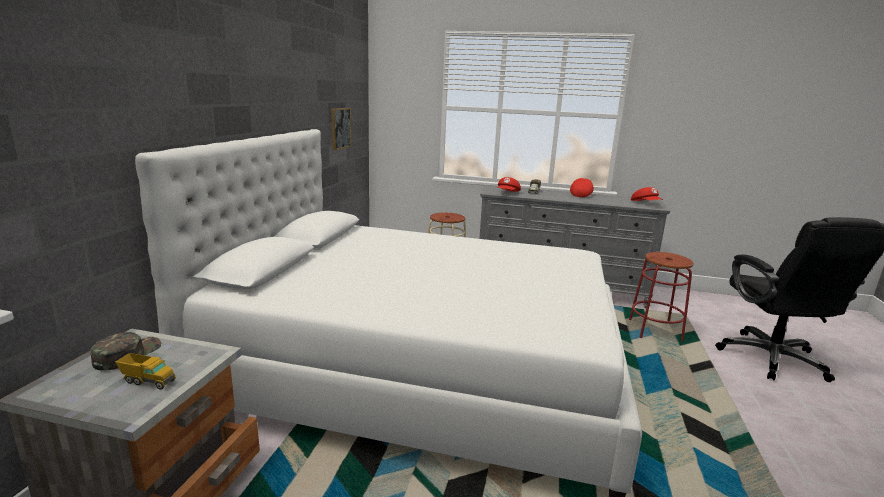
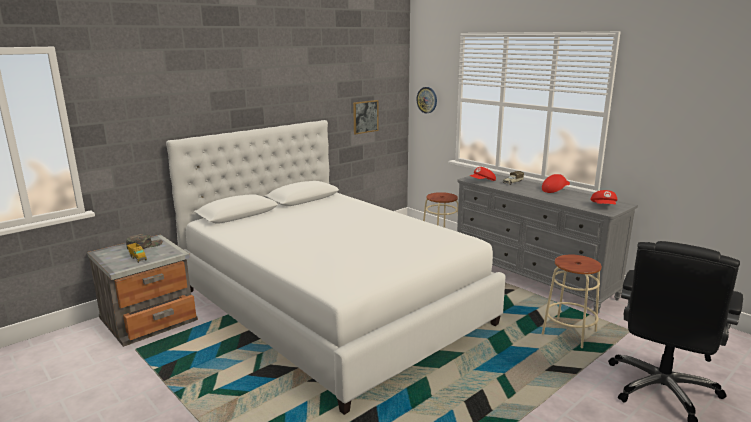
camera: 35 degrees right, 0 degrees up
(397, 109) = (427, 100): none -> wall clock
(654, 330) = (569, 333): red stool -> beige stool

